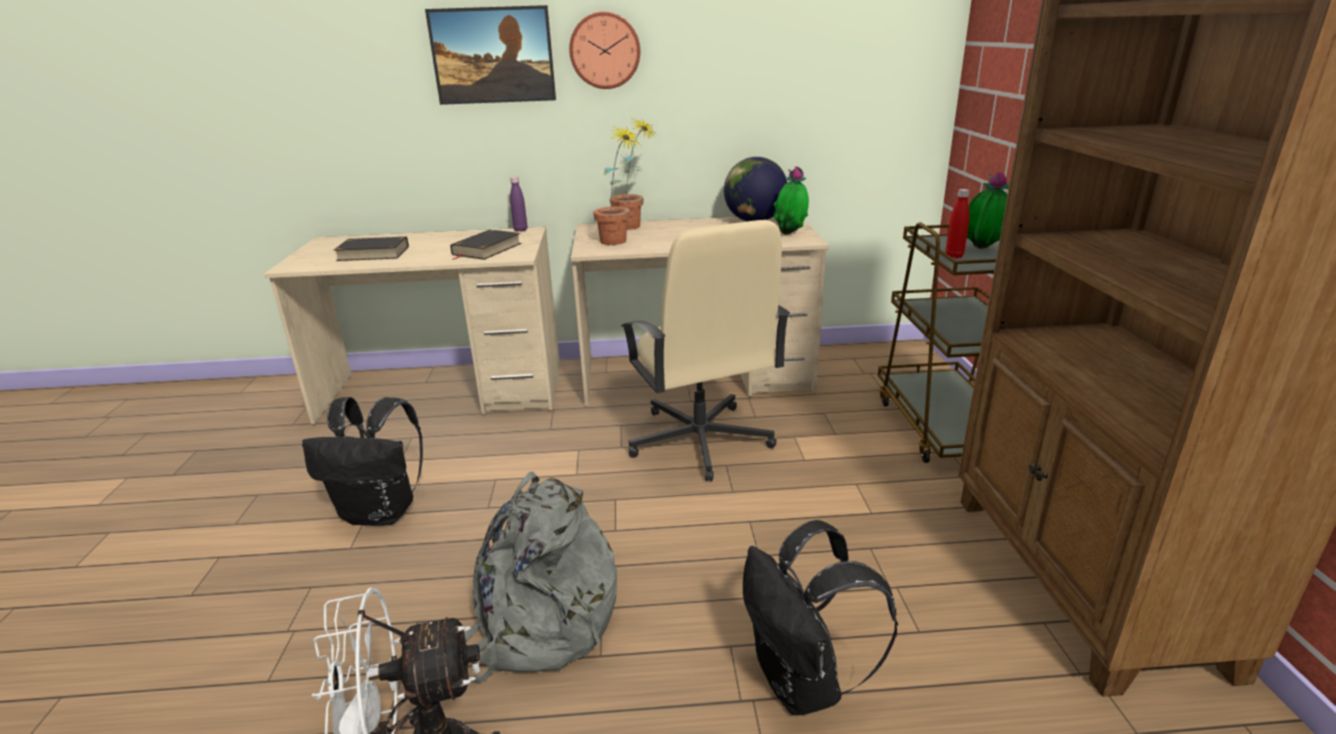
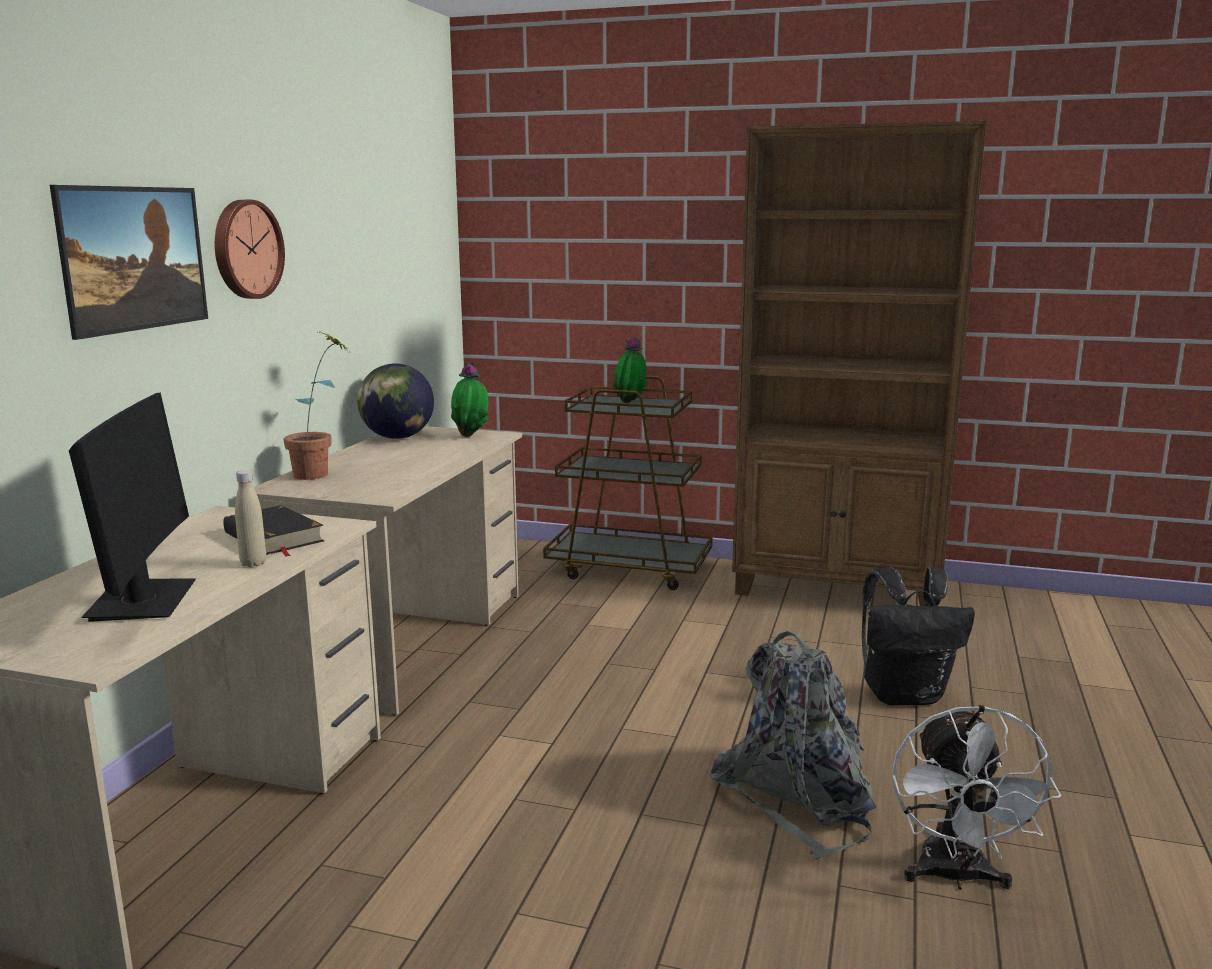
camera: 70 degrees left, 10 degrees down
(373, 253) = (142, 601): black book -> monitor
(382, 512) = (520, 897): black backpack -> none
(437, 256) = (253, 563): none -> beige bottle
(520, 230) = (207, 517): purple bottle -> none
(618, 243) = (375, 484): potted plant -> none
(700, 441) = (552, 666): beige office chair -> none
(954, 256) = (635, 410): red bottle -> none

